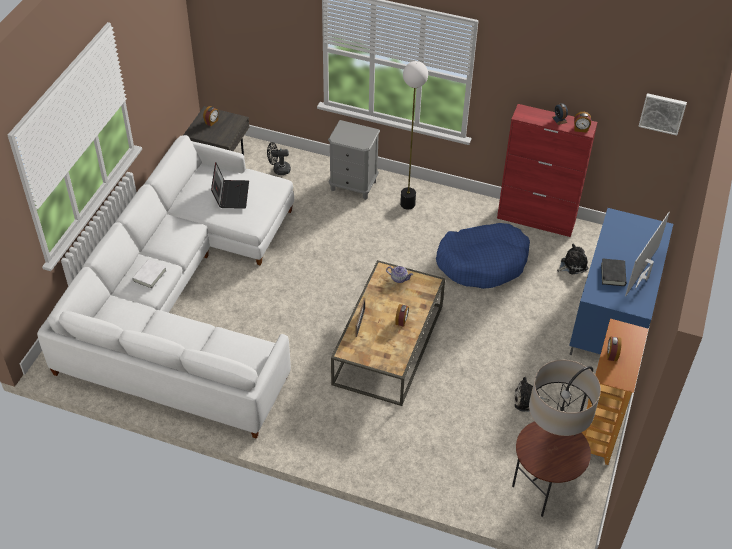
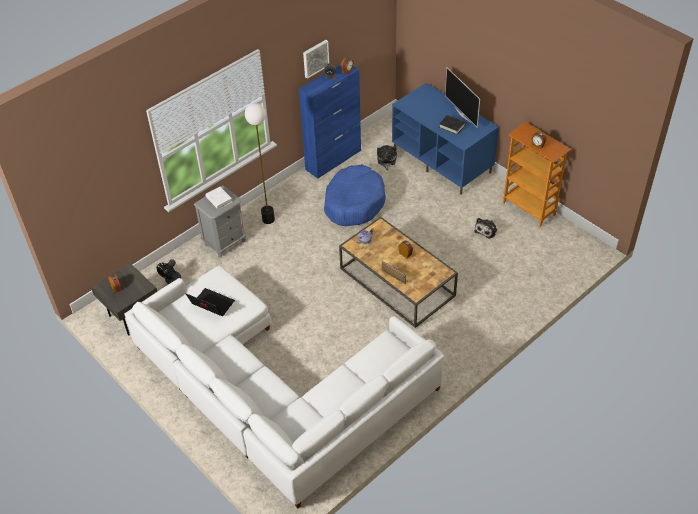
camera: 60 degrees left, 0 degrees up
(149, 276) = (266, 387): white book -> white book (219, 199)
(536, 220) = (333, 159): red cabinet -> blue cabinet
(543, 489) = (558, 252): floor lamp -> none
(662, 113) = (375, 25): picture -> picture (315, 58)

